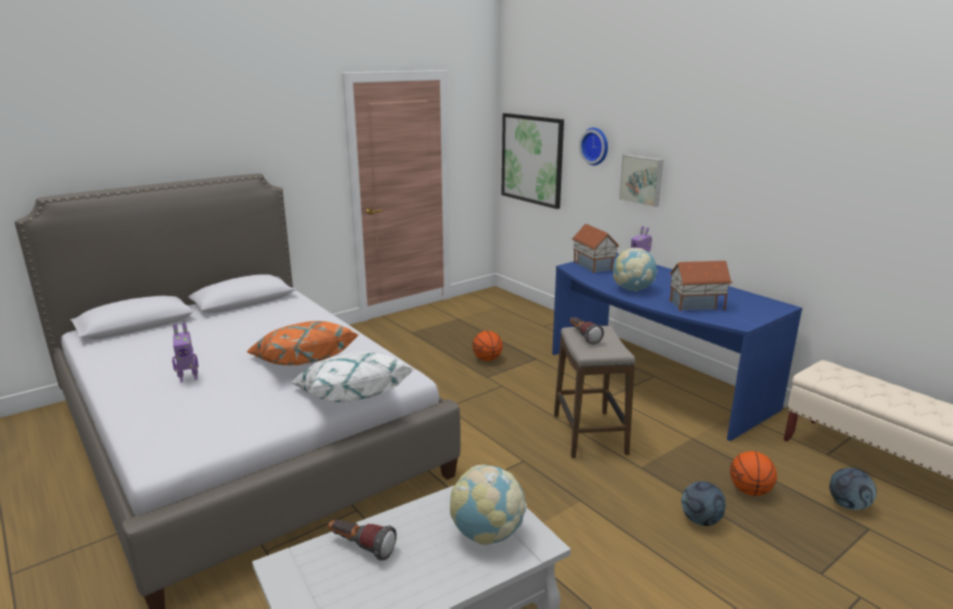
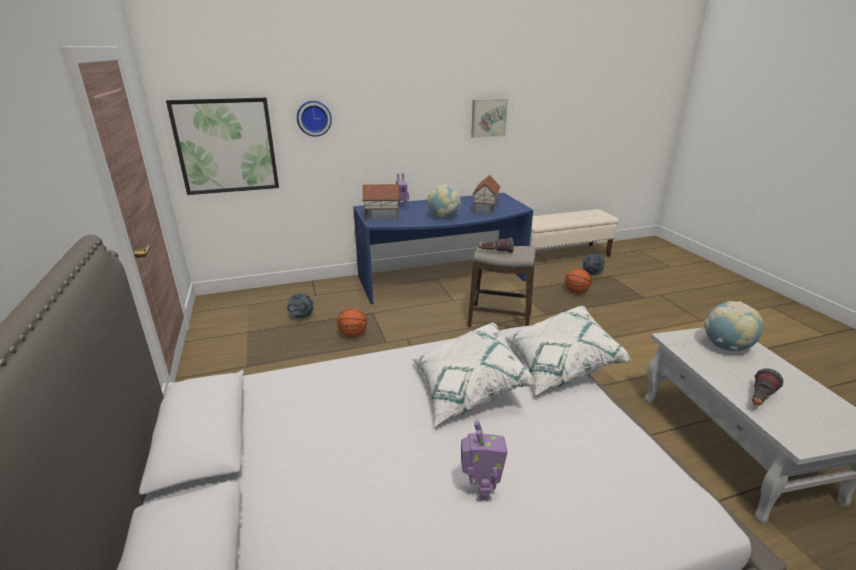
camera: 70 degrees left, 5 degrees up
(302, 361) = (466, 390): orange pillow -> white pillow
(642, 180) = (370, 139): picture -> picture (488, 117)
(701, 520) = (601, 312): football -> football (301, 317)

